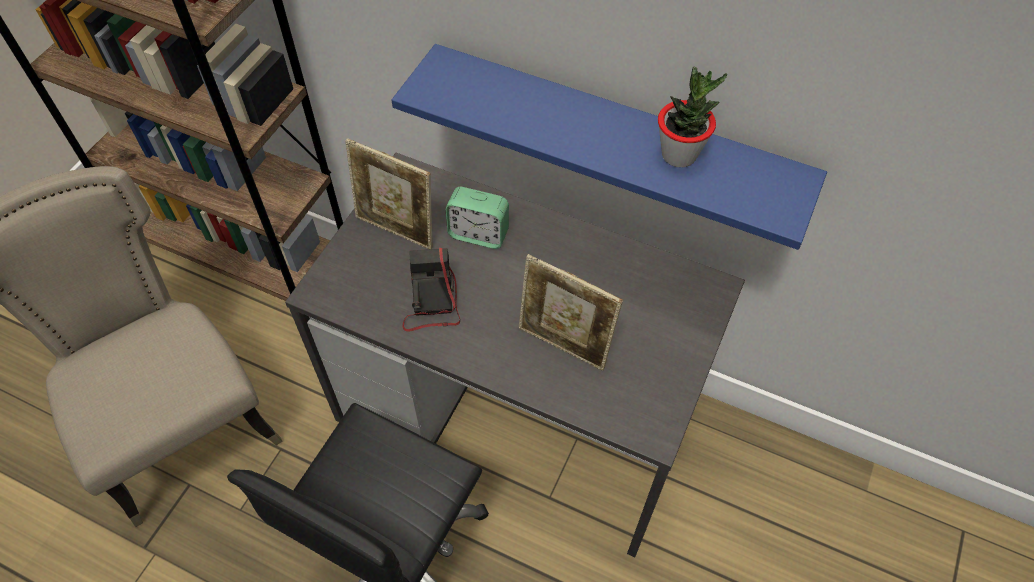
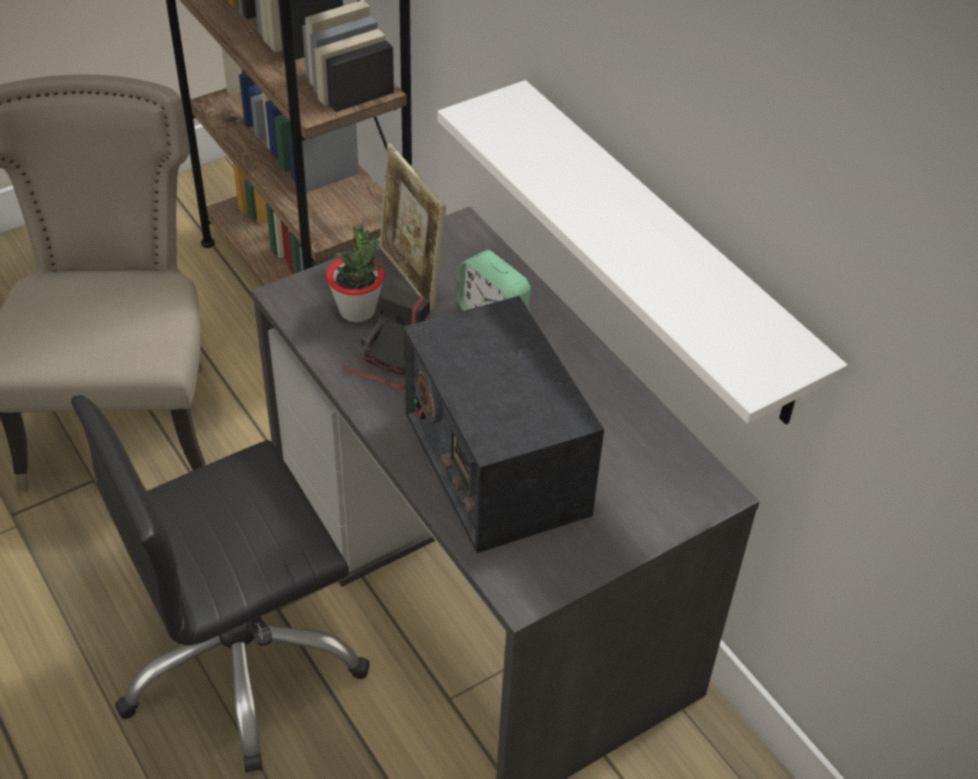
camera: 30 degrees right, 10 degrees down
(564, 345) = (495, 462): picture frame -> radio
(615, 137) = (662, 252): blue shelf -> white shelf
(679, 154) = (689, 277): potted plant -> potted plant (357, 310)

